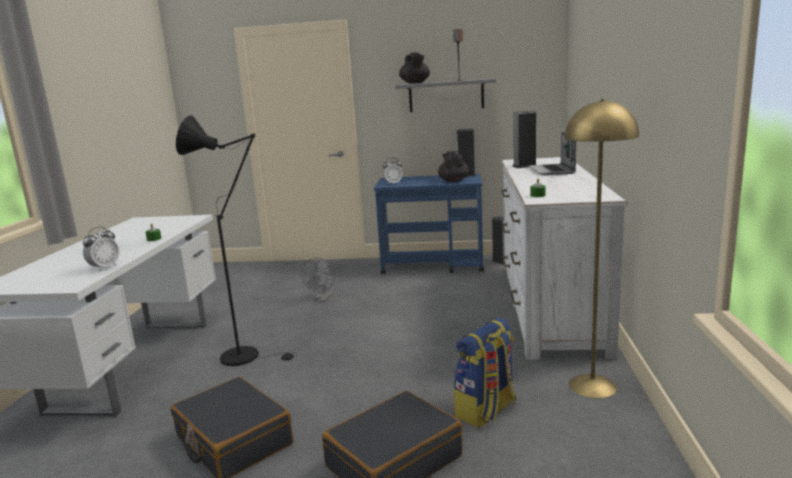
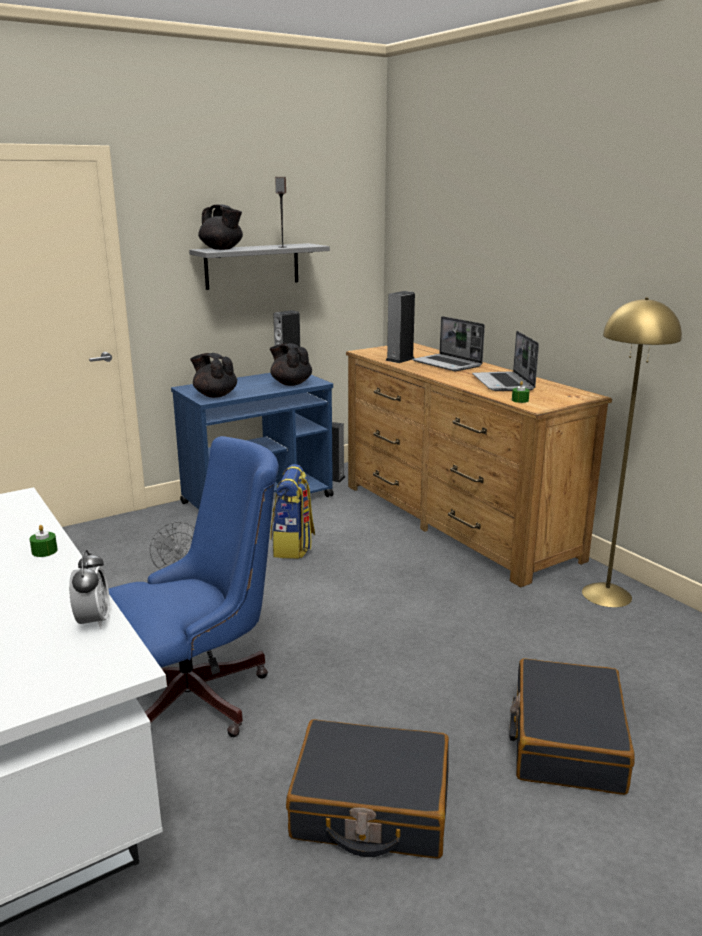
camera: 40 degrees left, 5 degrees up
(247, 356) = (201, 695): black floor lamp -> blue office chair
(393, 183) = (215, 395): alarm clock -> black teapot
(486, 410) = (564, 653): backpack -> backpack (293, 547)
(549, 305) = (455, 520): white dresser -> brown dresser
(559, 184) = (504, 383): none -> laptop

